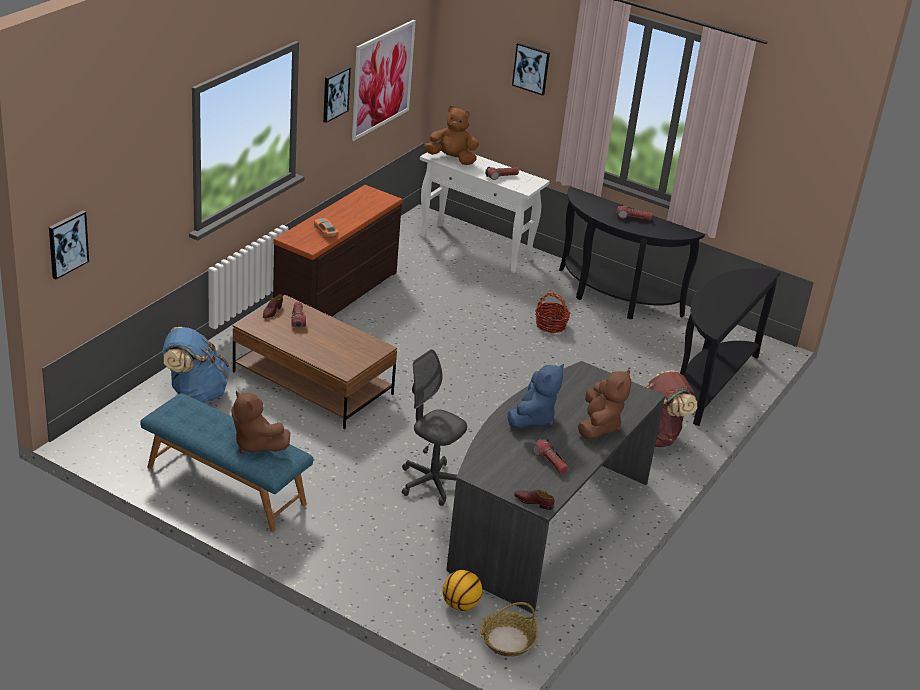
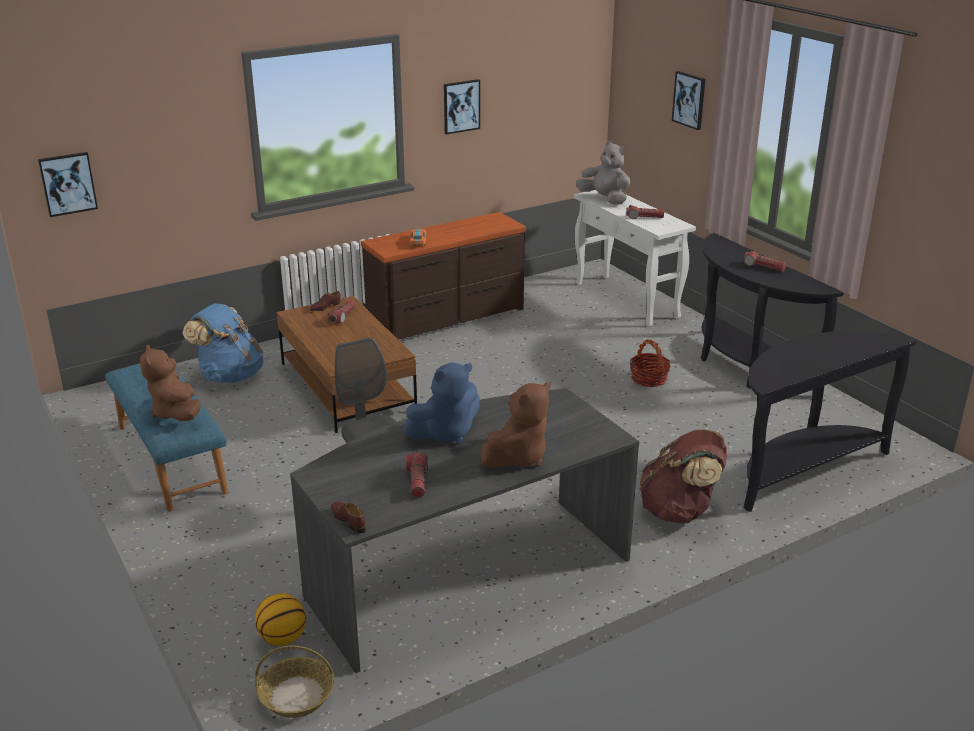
camera: 30 degrees right, 5 degrees down
(382, 79) = (534, 105): picture -> none
(451, 159) = (605, 199): brown plush toy -> grey plush toy

